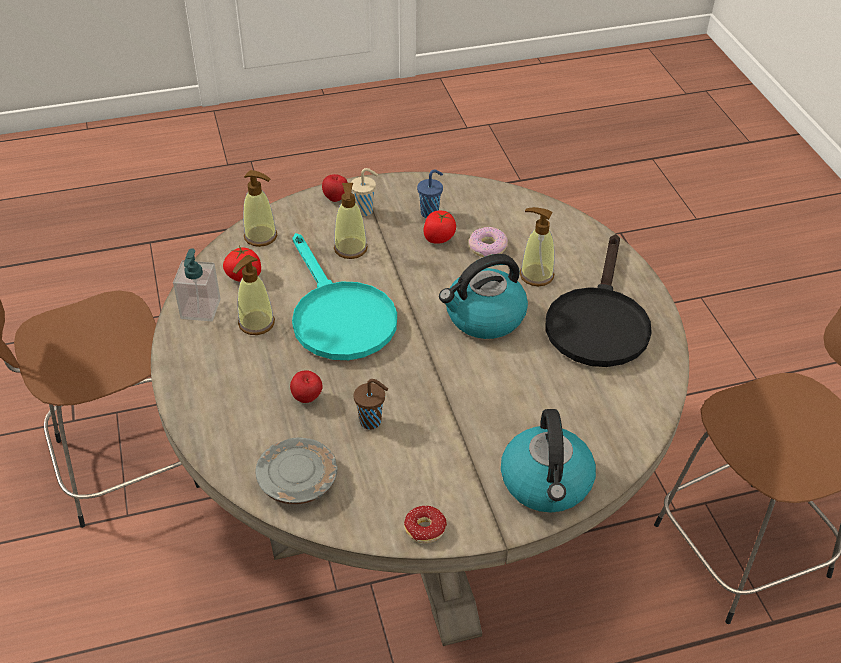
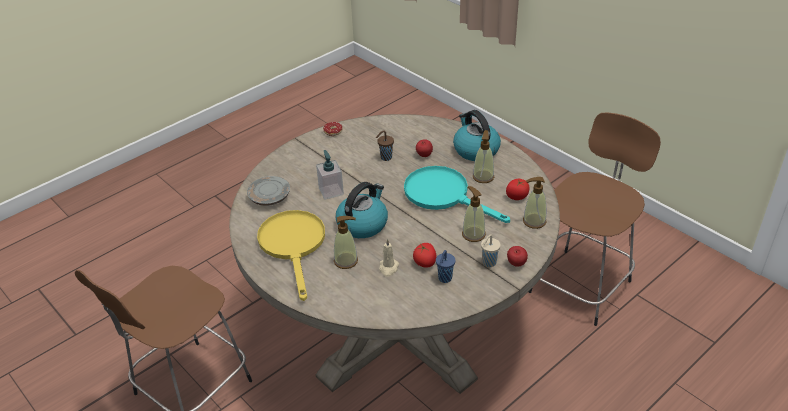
camera: 155 degrees right, 5 degrees down
(200, 309) = (519, 173): soap dispenser -> soap dispenser (331, 191)
(298, 480) = (399, 128): grey plate -> grey plate (269, 197)
(488, 247) = (388, 268): donut -> beige candle
(546, 483) = (288, 163): kettle -> kettle (475, 150)
(598, 321) = (294, 246): black frying pan -> yellow frying pan

